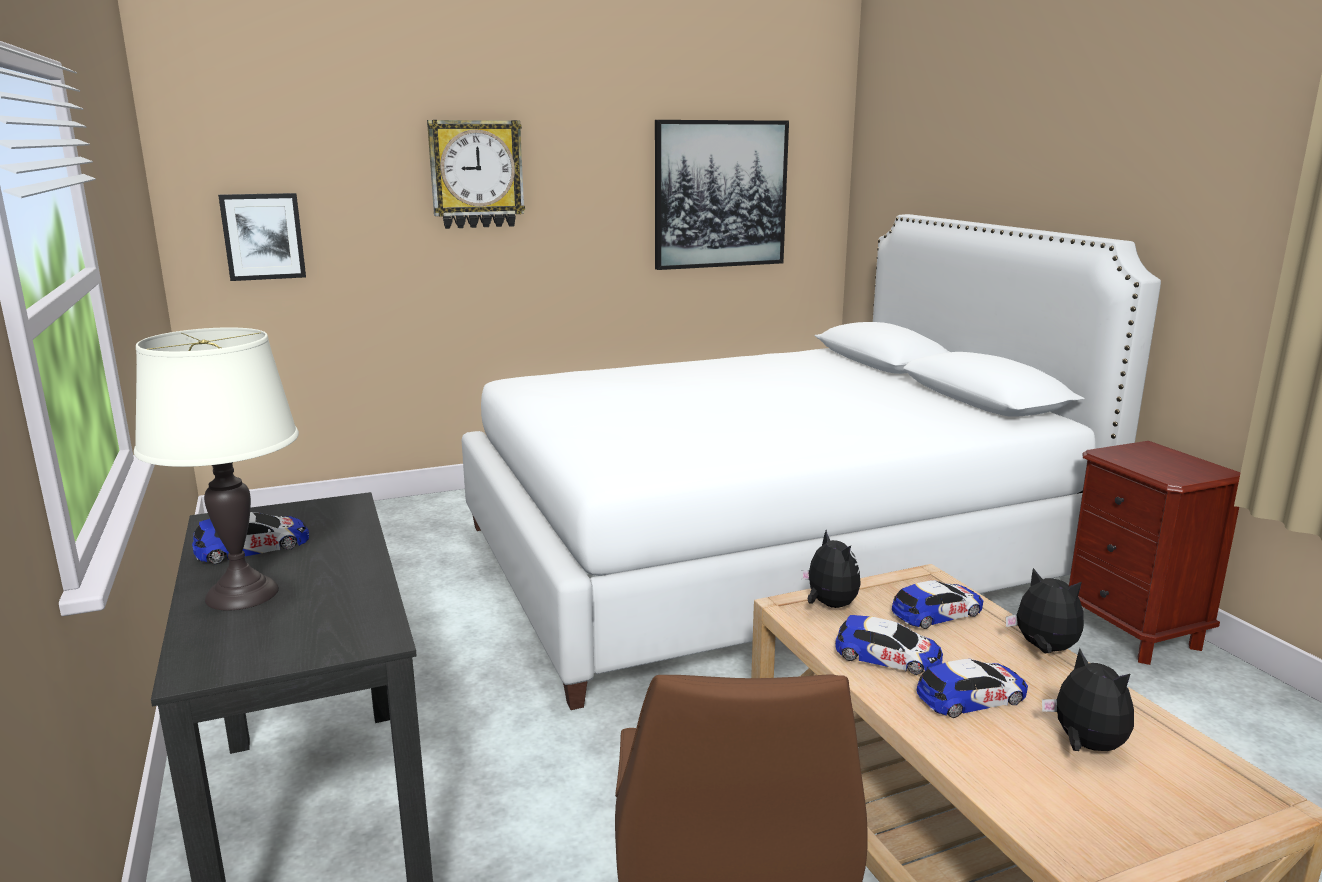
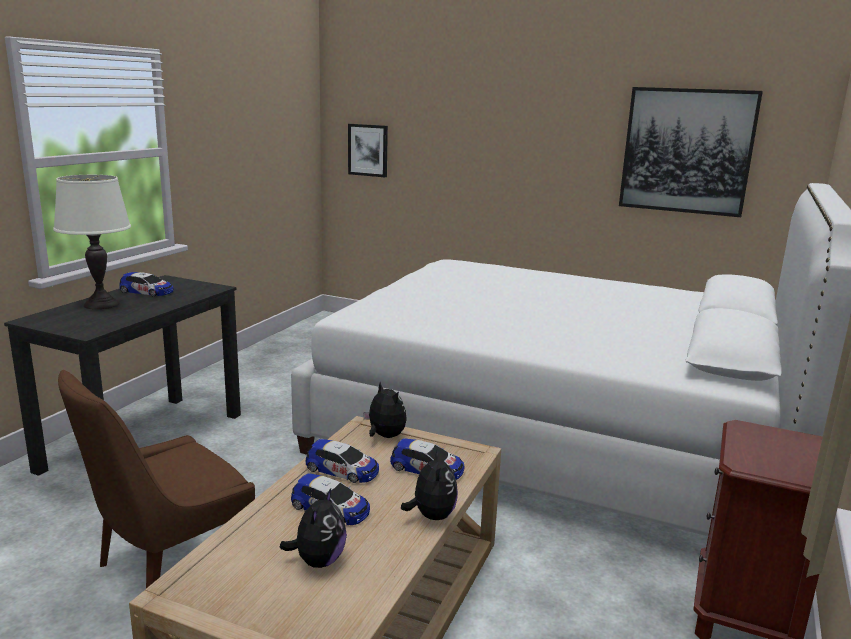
camera: 45 degrees right, 0 degrees up
(476, 174) = (493, 121): wall clock -> none
(829, 605) = (384, 436): plush toy -> plush toy turned 60 degrees counterclockwise
(888, 656) = (342, 469): toy car -> toy car turned 45 degrees counterclockwise

